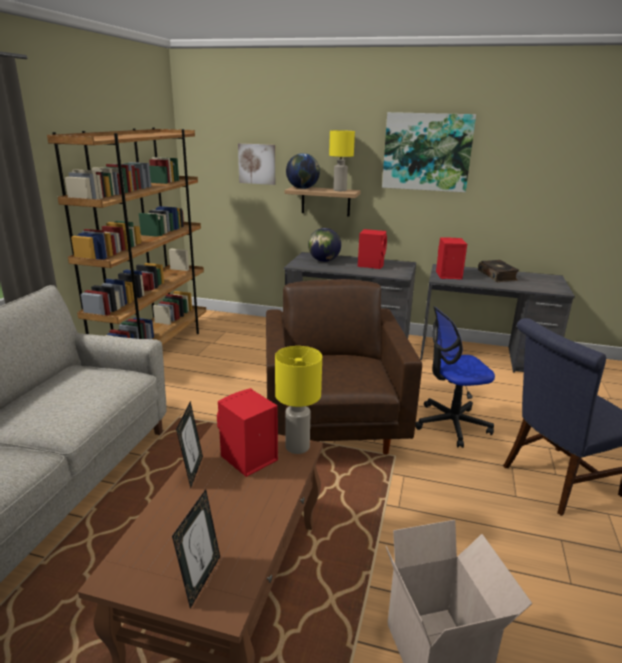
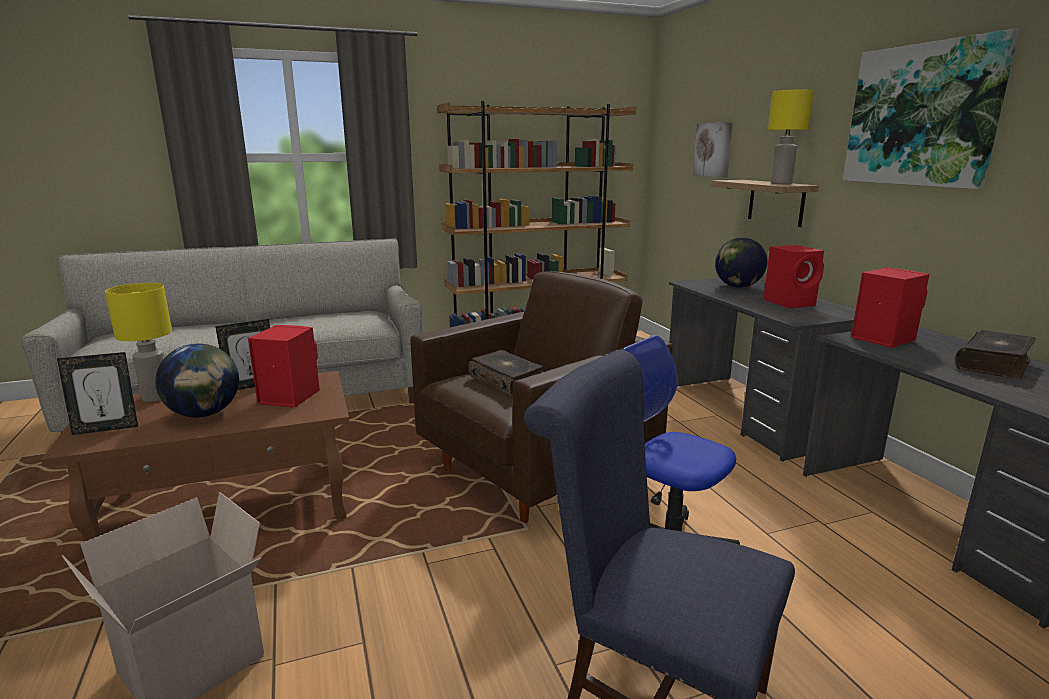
camera: 55 degrees right, 5 degrees down
(297, 446) = (328, 408): yellow table lamp -> yellow table lamp (157, 397)
(303, 188) = (741, 180): globe -> globe (204, 414)
(335, 370) = (507, 381): none -> book

